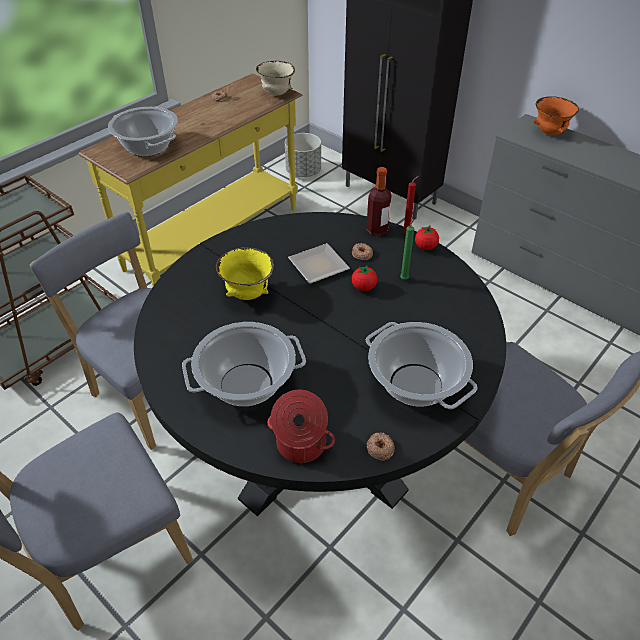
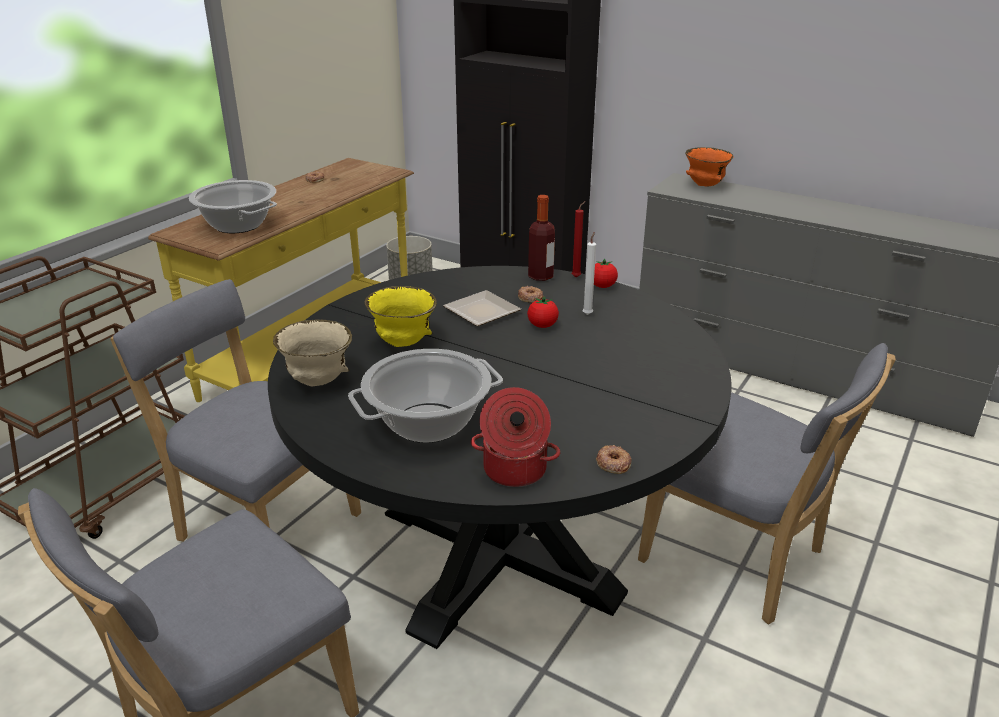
camera: 10 degrees left, 15 degrees down
(276, 94) = (383, 172): beige bowl -> beige bowl (318, 382)
(404, 278) = (588, 314): green candle -> white candle
(415, 384) = (634, 403): cooking pot -> none

